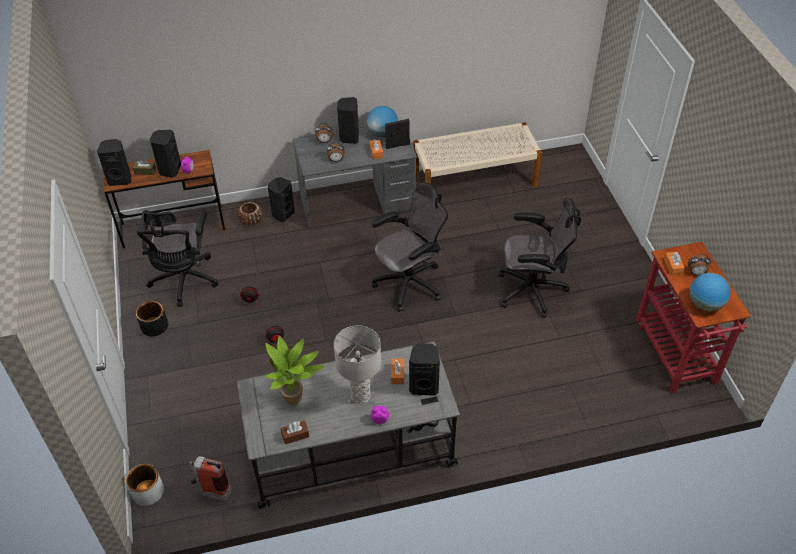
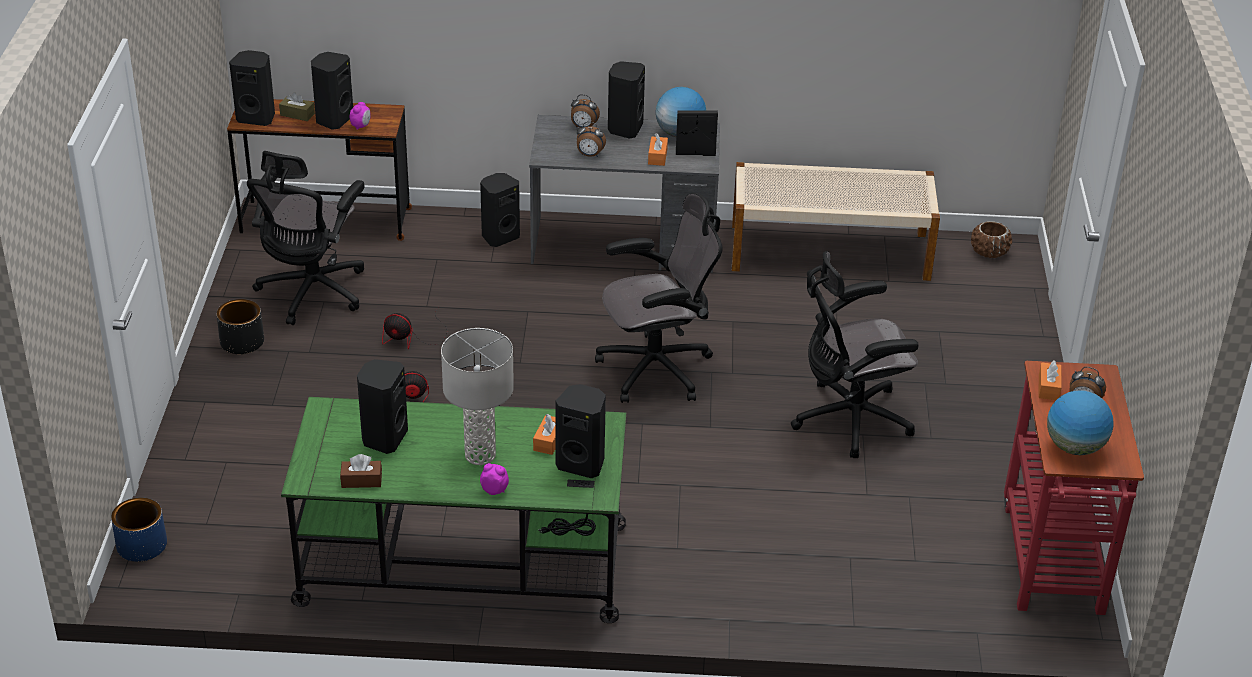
camera: 15 degrees right, 10 degrees down
(148, 492) = (141, 546): white planter -> blue planter
(211, 491) = (233, 567): fire extinguisher -> none
(251, 220) = (447, 235): brown planter -> brown planter (989, 252)
(296, 399) = (383, 438): potted plant -> black speaker
(351, 451) = (463, 566): grey desk -> green desk
(531, 290) = (851, 420): office chair -> office chair turned 150 degrees clockwise

